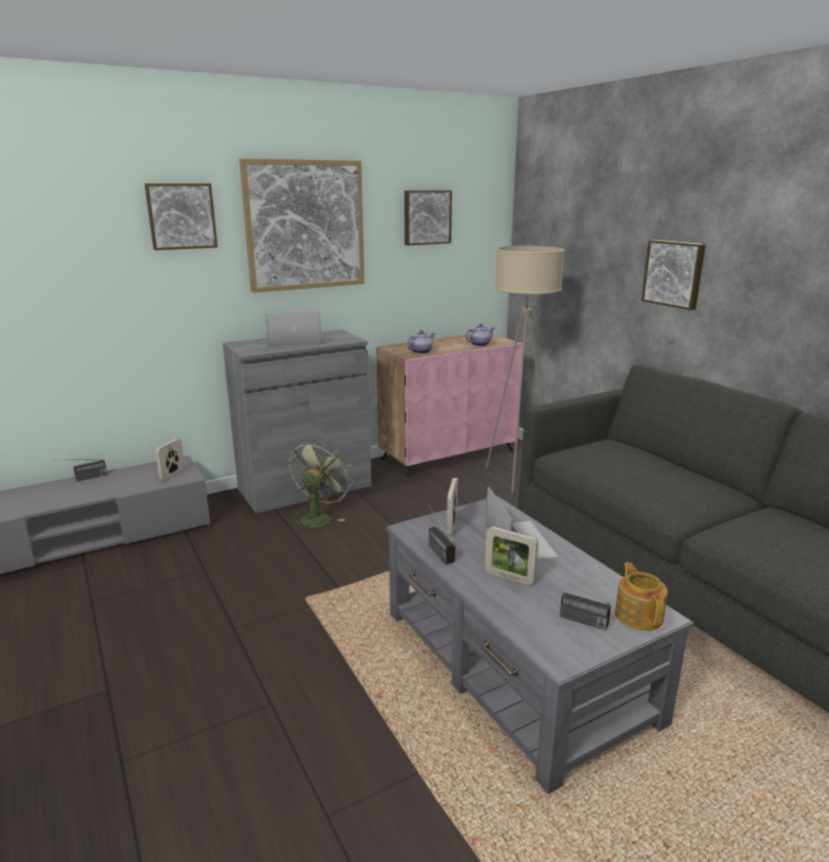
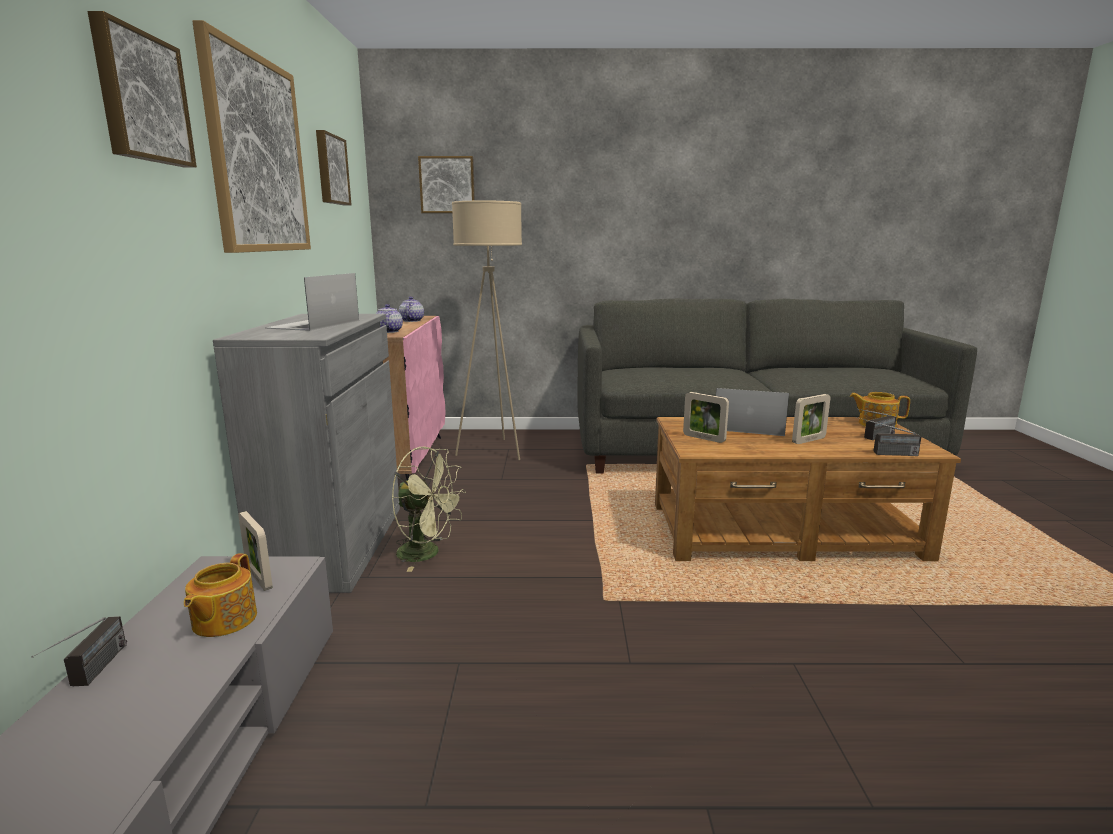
camera: 60 degrees left, 5 degrees down
(131, 483) = (223, 620): none -> teapot
(318, 517) = (427, 554): green fan -> green fan turned 150 degrees clockwise
(435, 548) = (743, 450): radio -> radio (884, 453)
(514, 665) = (784, 532): grey coffee table -> brown coffee table
(674, 273) = (597, 223): picture -> picture (447, 185)

